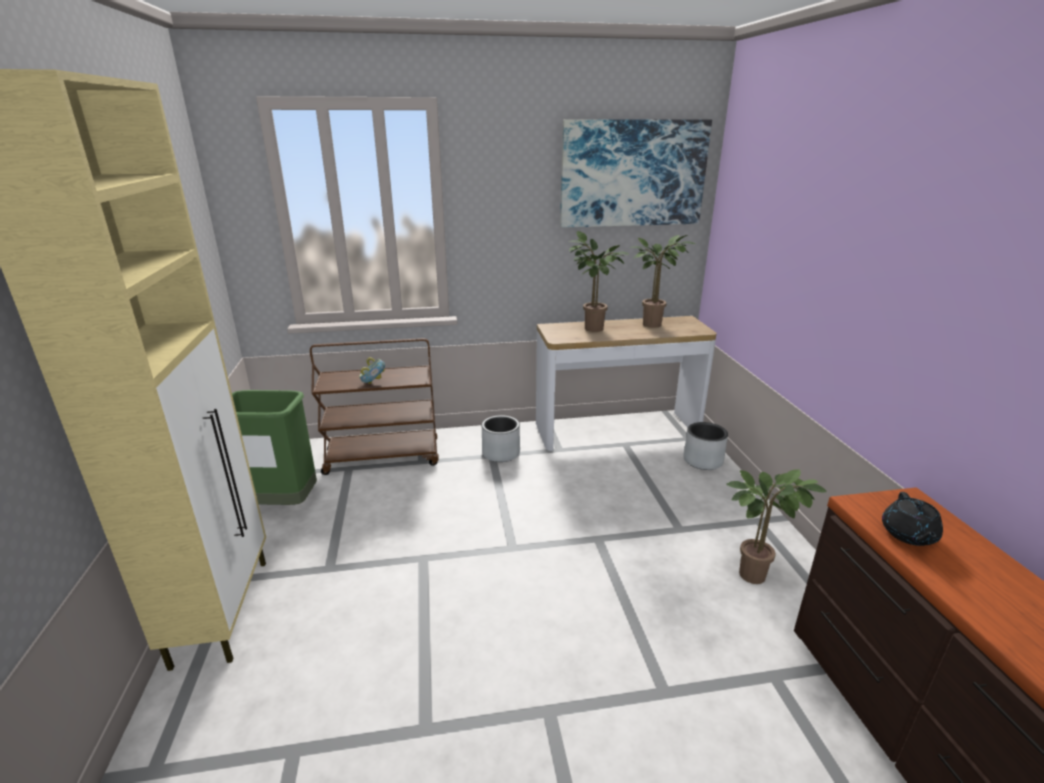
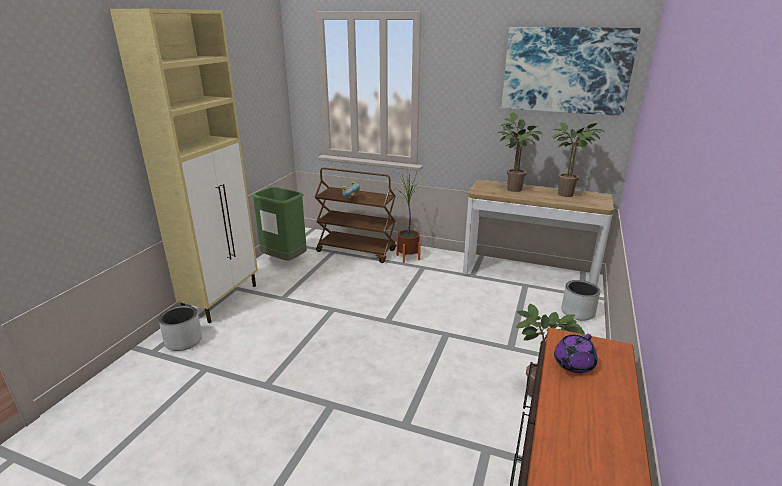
camera: 30 degrees right, 0 degrees up
(461, 447) = (408, 257): none -> potted plant
(500, 453) = (430, 267): grey planter -> grey planter (183, 341)
(908, 535) = (573, 364): black teapot -> purple teapot

